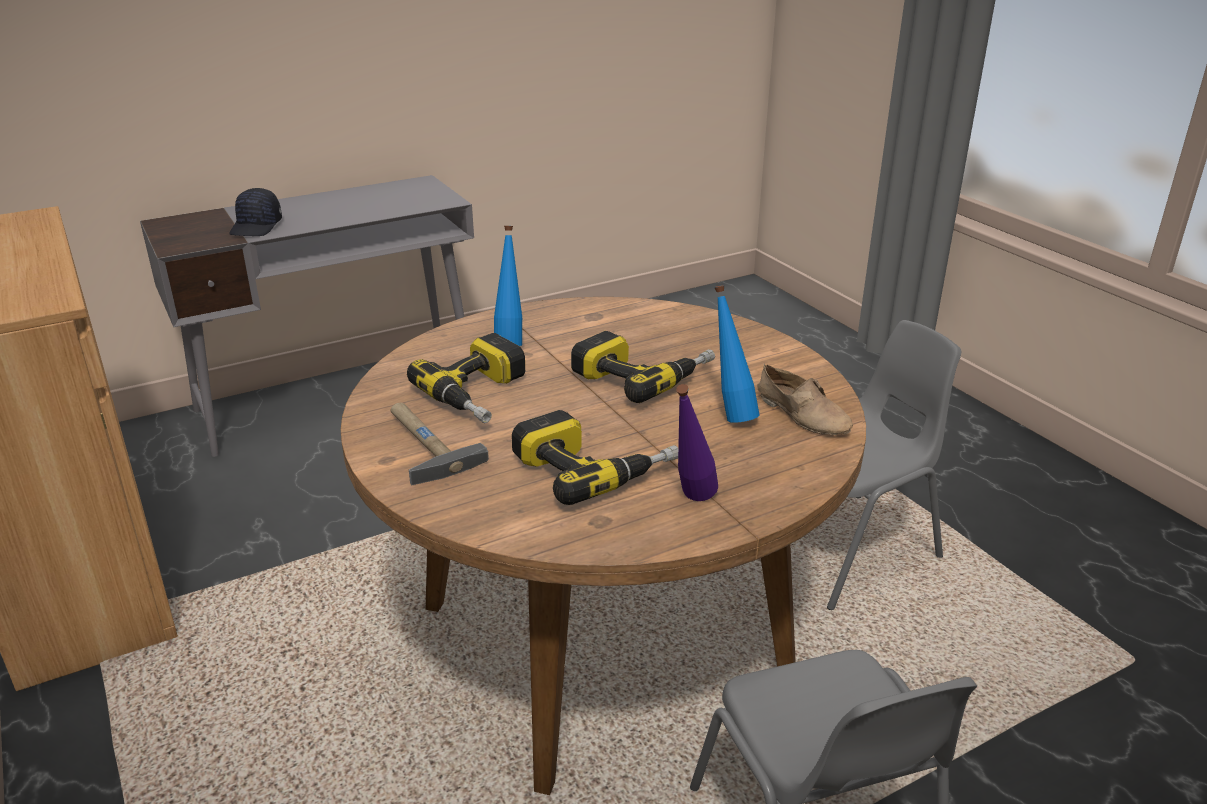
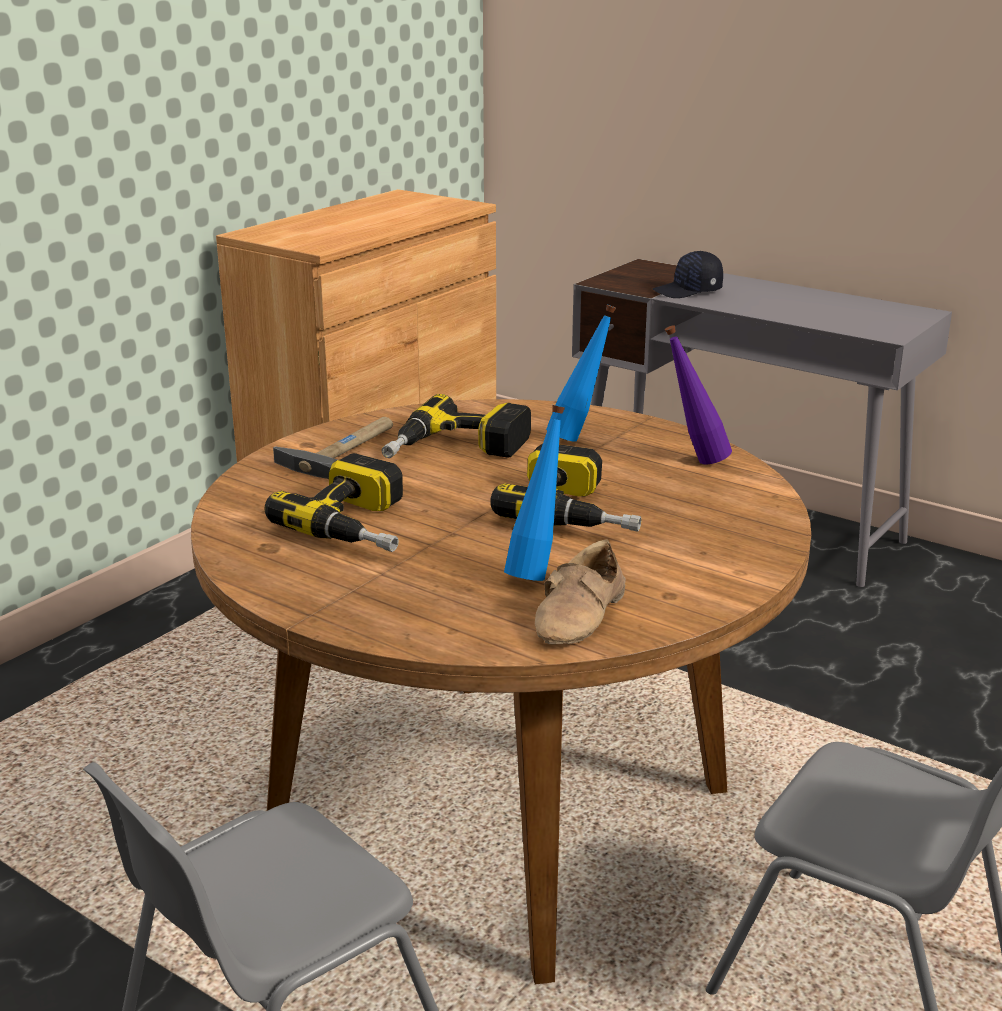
camera: 65 degrees right, 5 degrees down
(690, 503) = (330, 583): purple bottle -> purple bottle (694, 461)

